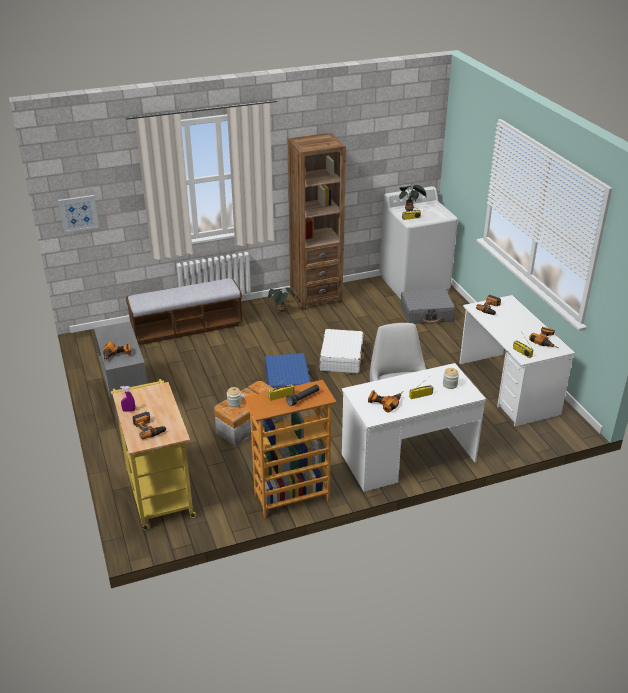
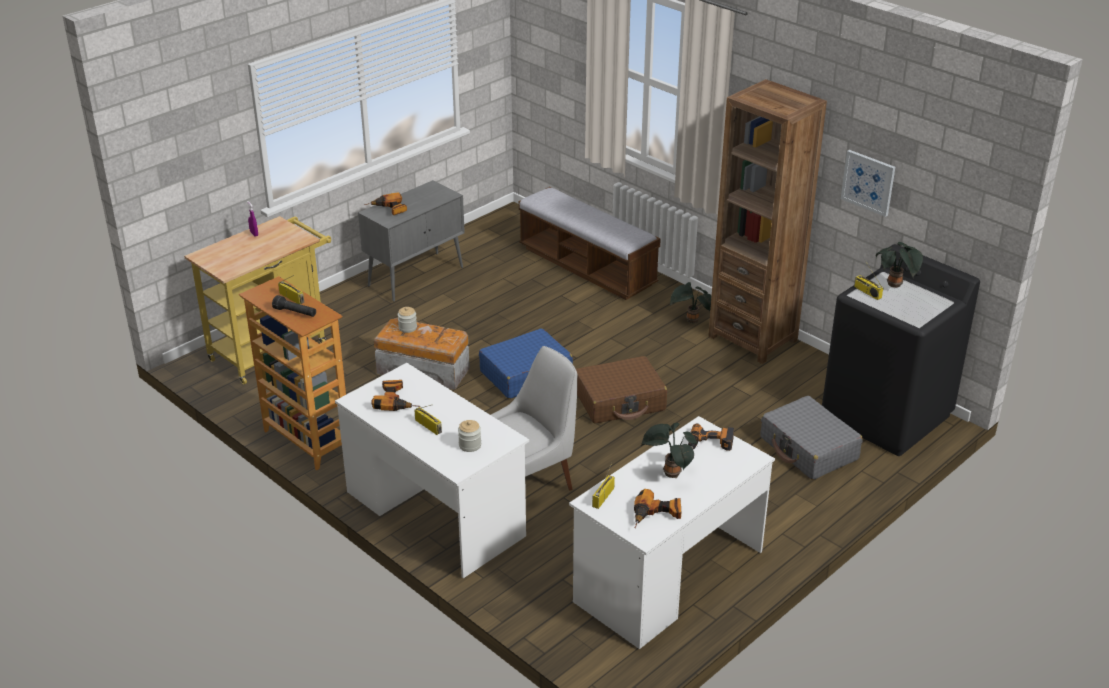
camera: 65 degrees right, 0 degrees up
(78, 213) = (535, 58): picture -> picture (868, 182)
(149, 428) = (229, 253): power drill -> none
(342, 358) = (620, 401): white suitcase -> brown suitcase
(414, 284) = (887, 416): white washing machine -> black washing machine
(511, 327) = (669, 473): none -> potted plant

